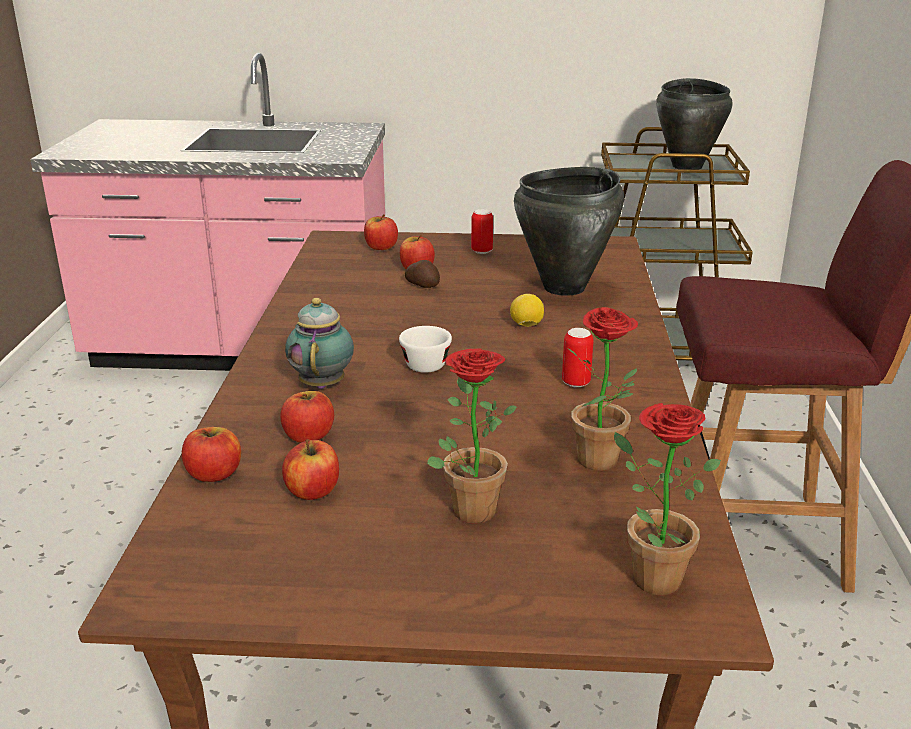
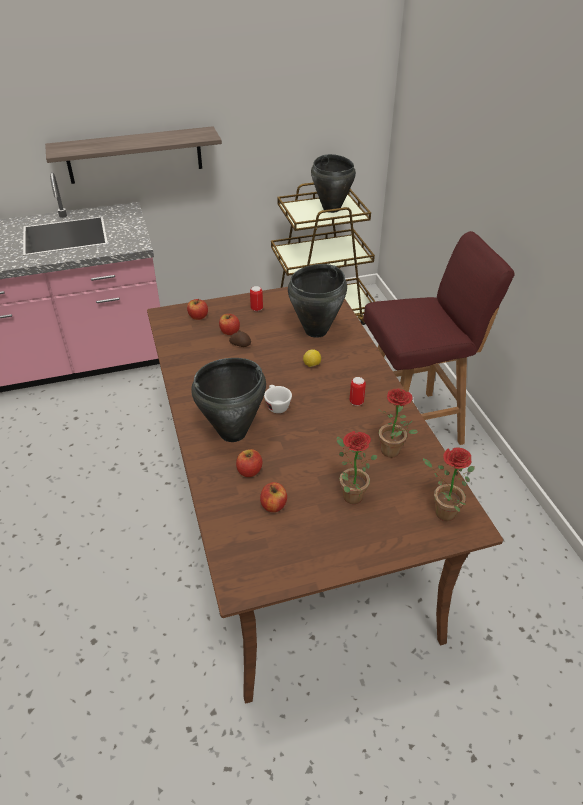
camera: 20 degrees left, 15 degrees up
(214, 474) = (219, 508): apple -> none
(323, 383) = (233, 433): teapot -> black cooking pot
(388, 50) = (135, 155): none -> shelf

